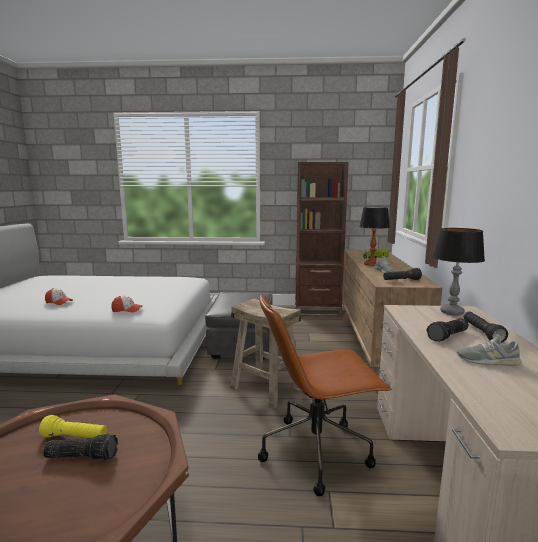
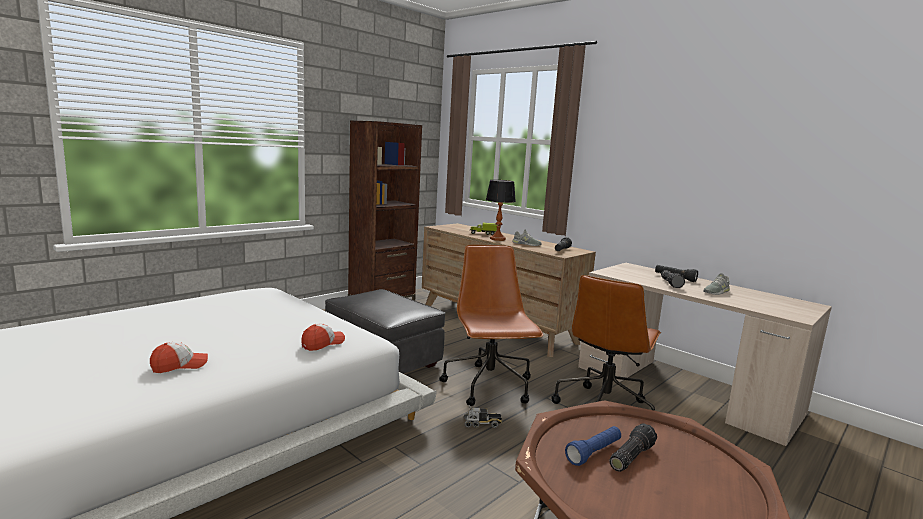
camera: 50 degrees left, 0 degrees up
(75, 437) = (594, 453): yellow flashlight -> blue flashlight
(207, 408) = (482, 423): none -> toy truck
(266, 388) = (489, 387): beige stool -> brown office chair
(451, 312) = (630, 269): table lamp -> none

